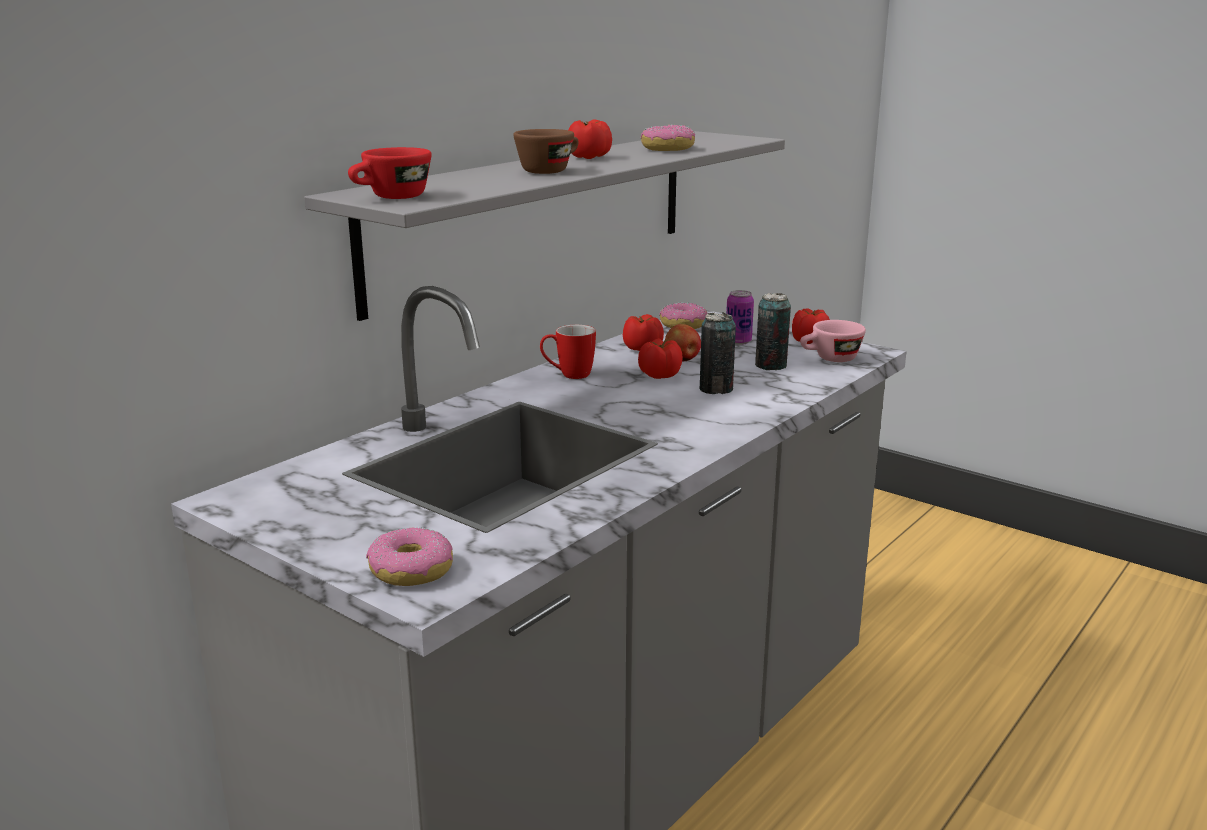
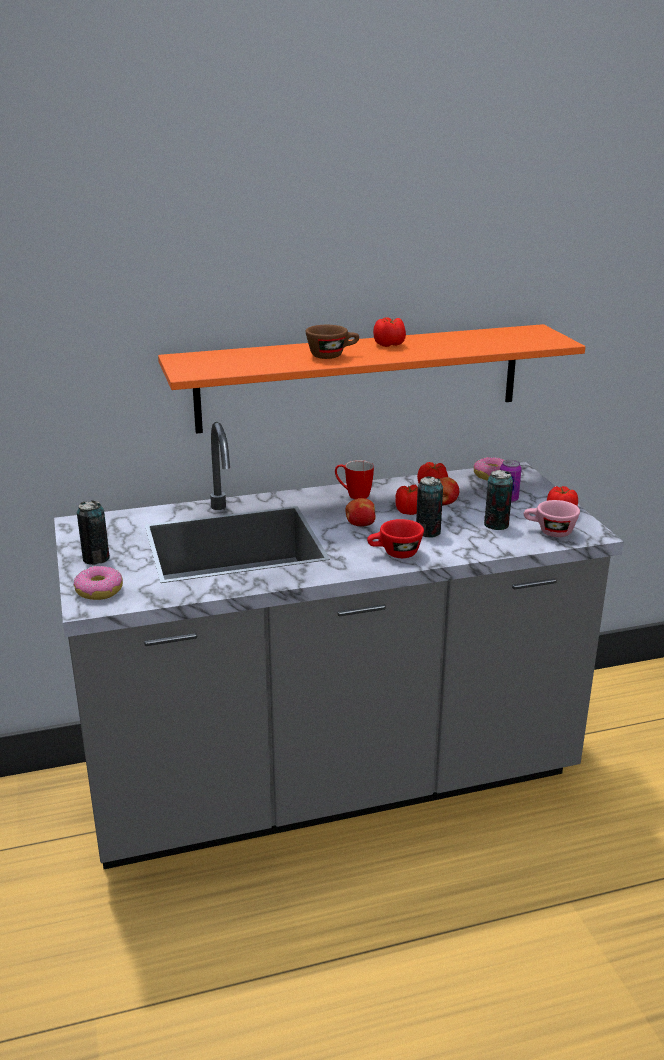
camera: 35 degrees right, 5 degrees up
(336, 533) = (96, 559): none -> can
(391, 198) = (191, 366): red cup -> red cup (394, 554)
(538, 214) = (360, 378): grey shelf -> orange shelf
(630, 401) = (360, 525): none -> apple
(667, 148) = (465, 344): donut -> none

